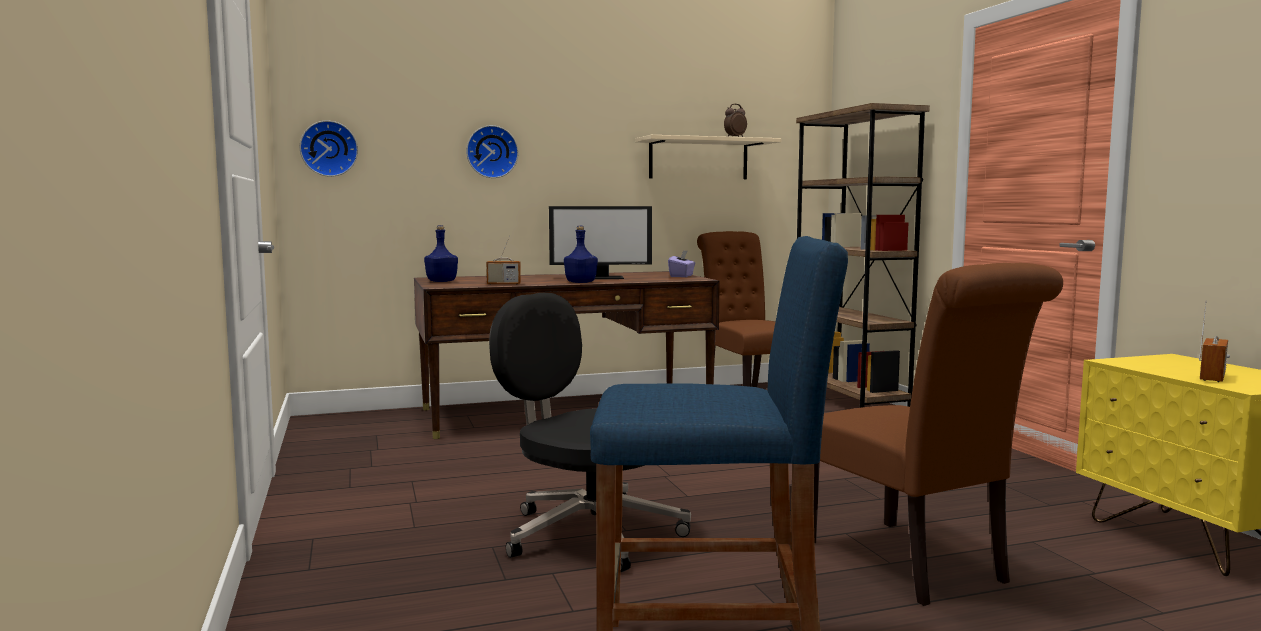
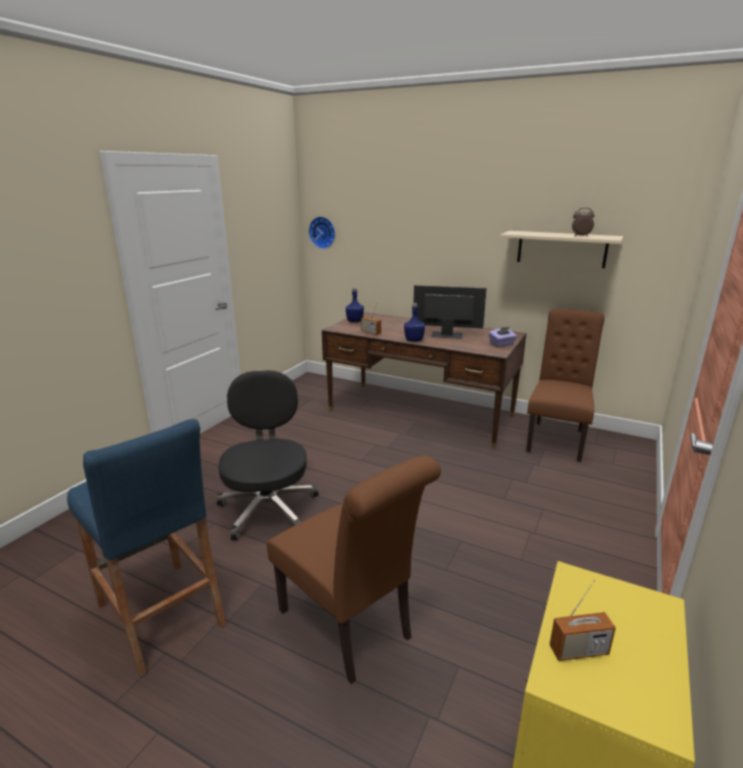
camera: 45 degrees right, 15 degrees up
(491, 152) = (408, 237): wall clock -> none
(601, 277) = (446, 335): monitor -> monitor turned 150 degrees clockwise
(848, 401) = (623, 472): brown bookcase -> none
(912, 565) = (350, 628): brown chair -> brown chair turned 60 degrees counterclockwise

